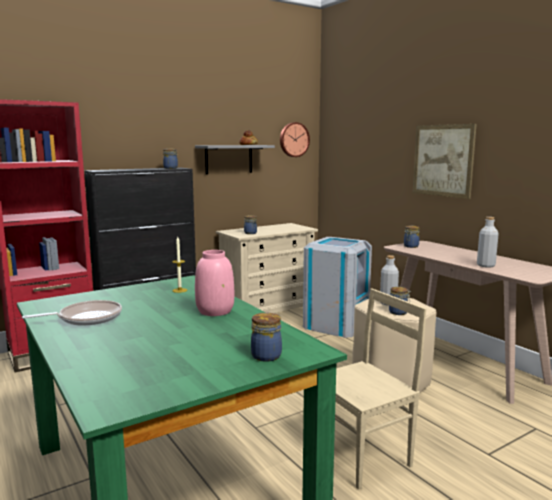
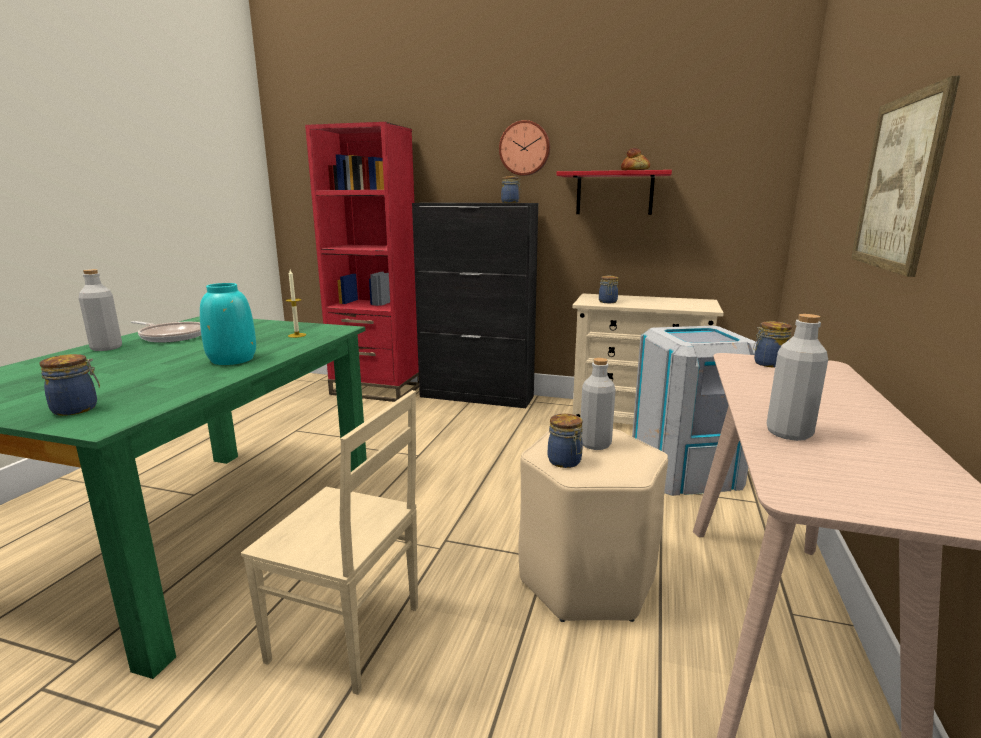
camera: 50 degrees right, 5 degrees up
(77, 339) = (106, 348): none -> grey bottle
(215, 311) = (231, 360): pink vase -> turquoise vase
(228, 159) = (614, 193): grey shelf -> red shelf
(293, 139) = (741, 162): wall clock -> wall clock (525, 148)

